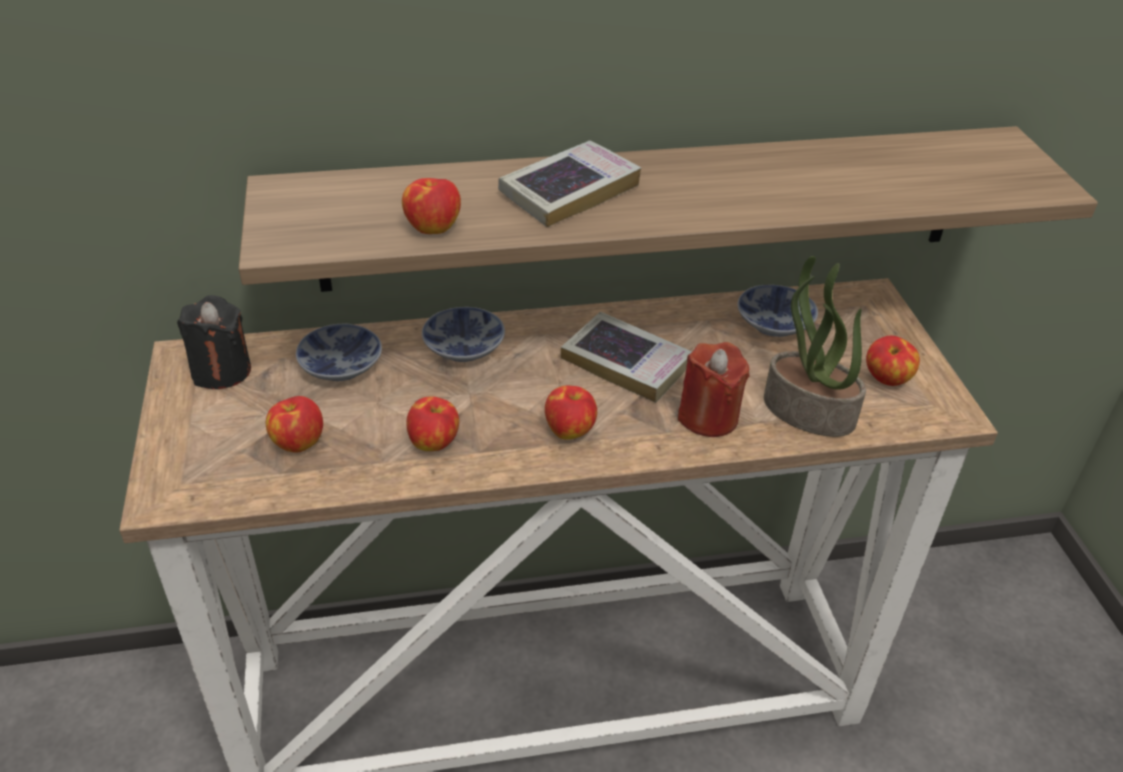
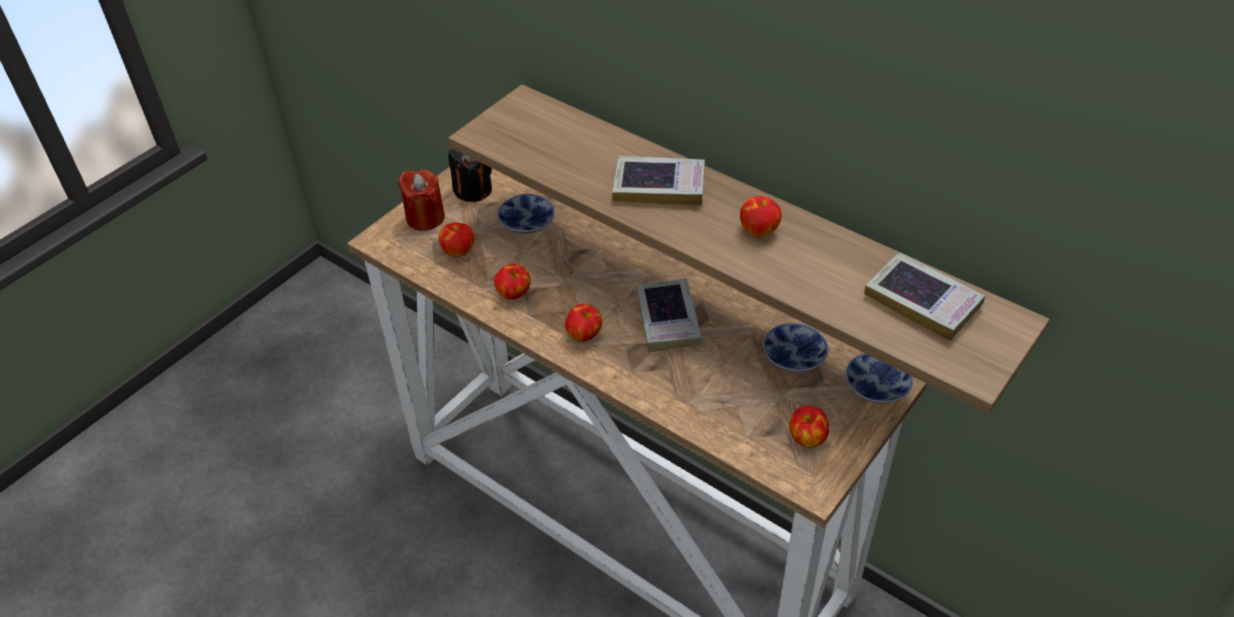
camera: 50 degrees right, 5 degrees up
(433, 227) = (559, 166): apple -> apple (759, 230)
(467, 347) = (599, 253): bowl -> bowl (879, 388)
(708, 417) = (665, 381): red candle -> red candle (425, 217)
(807, 412) = (725, 419): potted plant -> none
(930, 161) = (922, 301): none -> book

